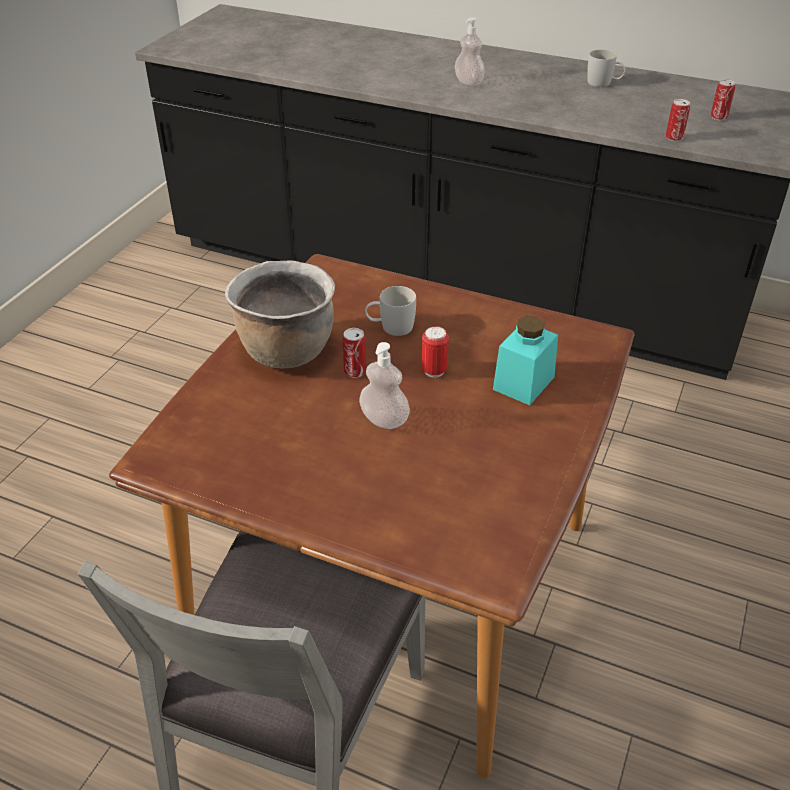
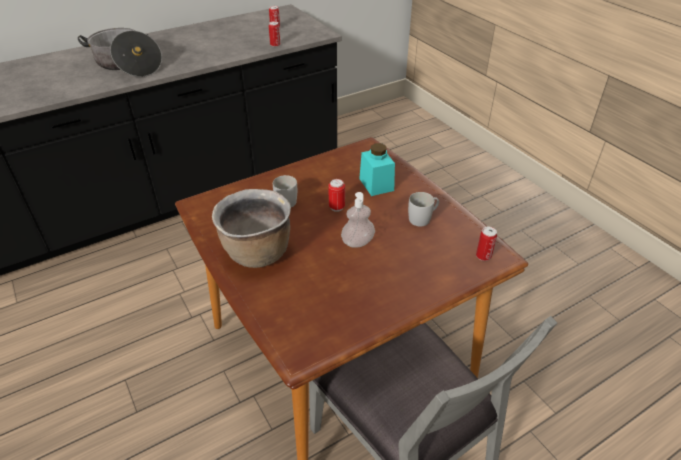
camera: 55 degrees left, 0 degrees up
(355, 371) = (306, 235): can -> can (483, 256)
(468, 82) = (127, 65): soap dispenser -> cooking pot
(604, 83) = (198, 35): white mug -> white mug (423, 218)

